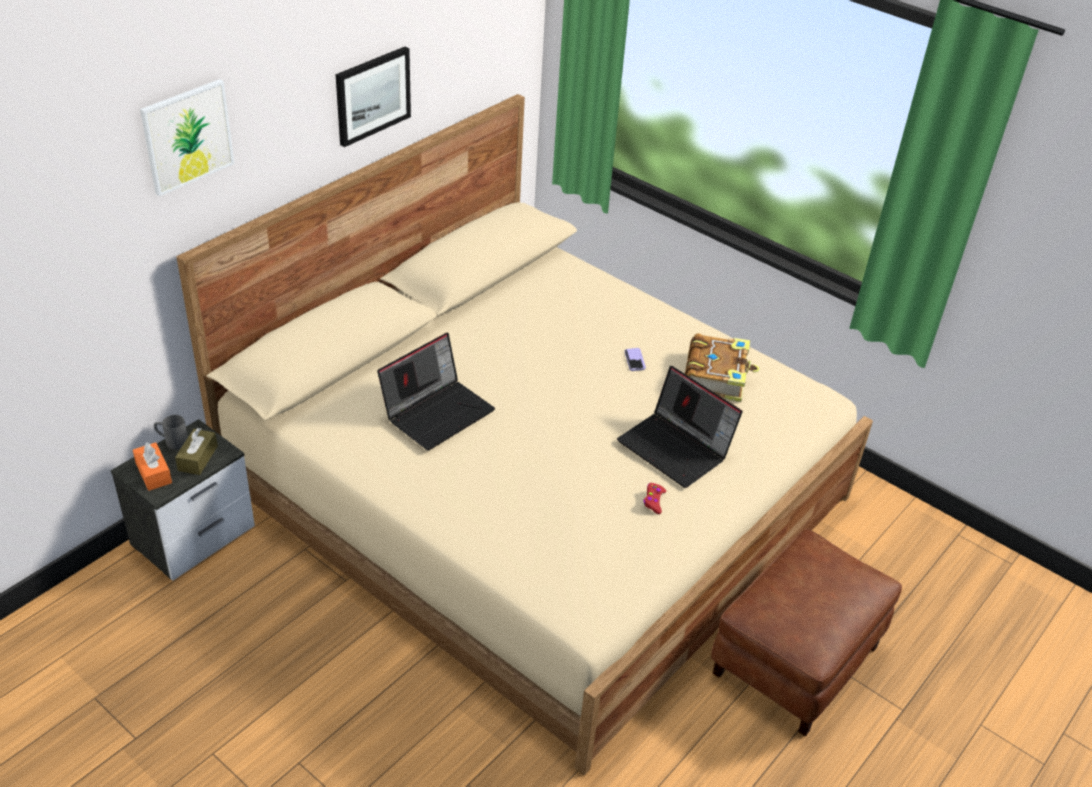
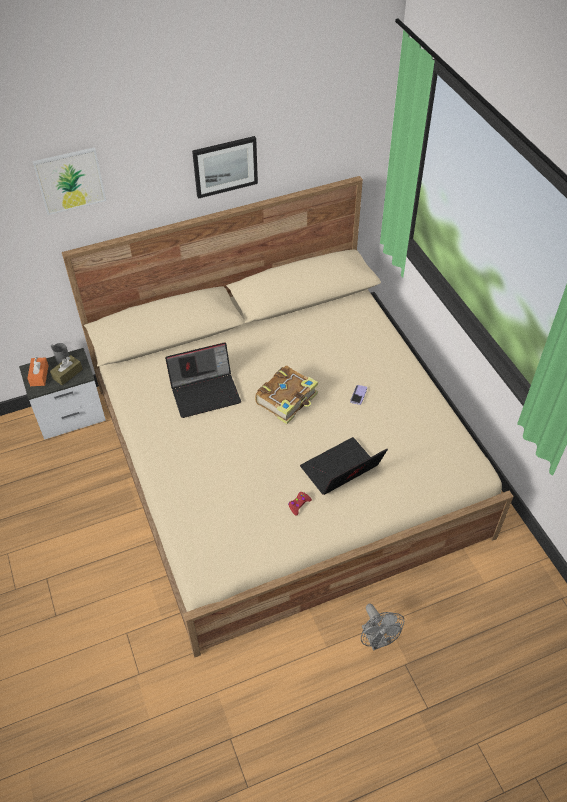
camera: 30 degrees right, 10 degrees up
(676, 448) = (341, 471): laptop -> laptop turned 75 degrees clockwise
(717, 376) = (408, 426): book -> book (287, 399)
(795, 659) = (377, 640): brown ottoman -> grey fan

